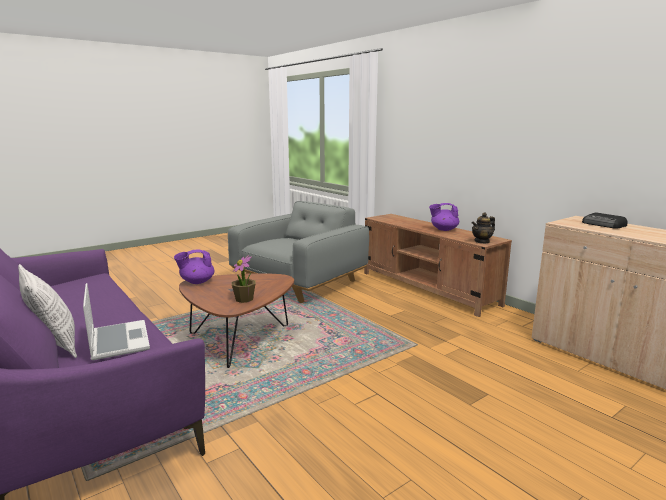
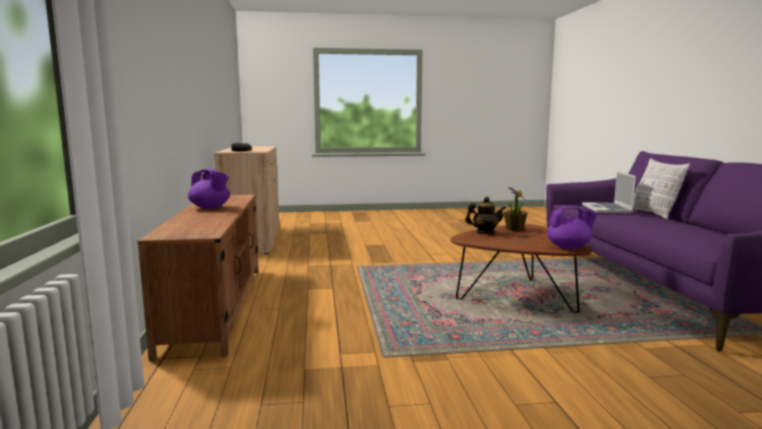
camera: 150 degrees left, 5 degrees down
(299, 283) = (373, 363): grey armchair -> none
(482, 241) = (237, 196): teapot -> teapot (484, 233)

